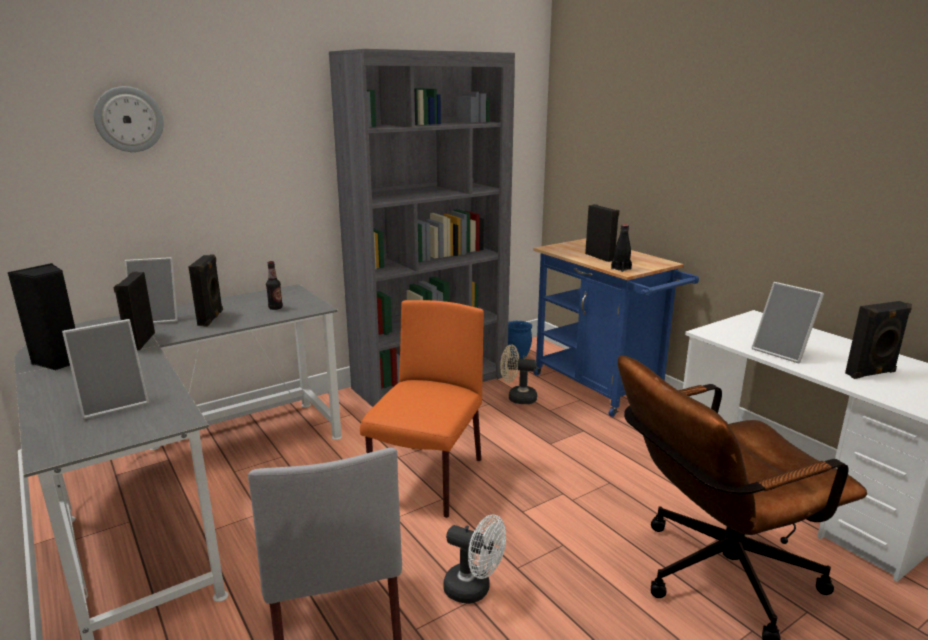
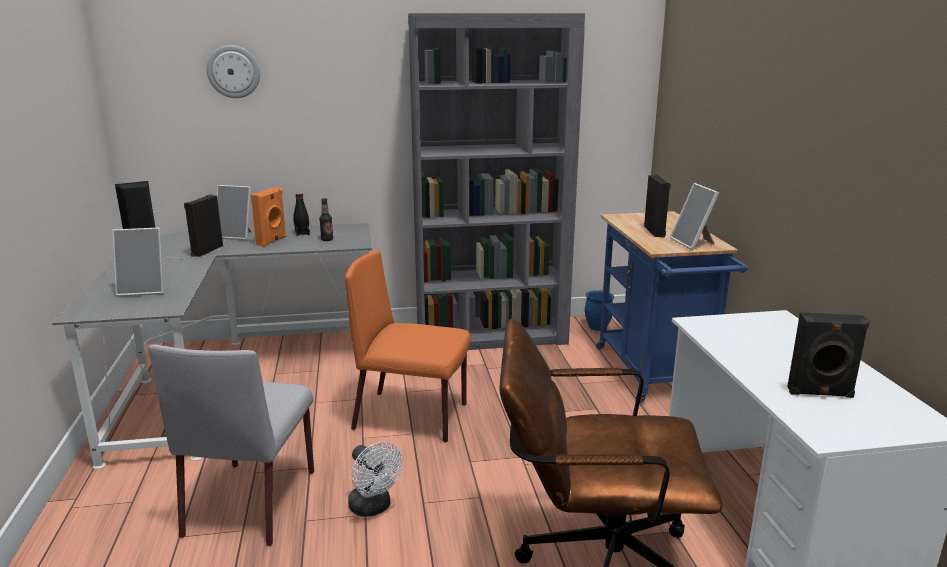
camera: 25 degrees right, 0 degrees up
(211, 318) = (272, 241): black speaker -> orange speaker
(427, 481) = (412, 416): orange chair -> orange chair turned 120 degrees counterclockwise
(517, 398) = (559, 365): beige fan -> none
(621, 269) = (657, 245): black bottle -> black bottle (302, 233)
(783, 352) = (748, 355): picture frame -> picture frame (693, 243)

